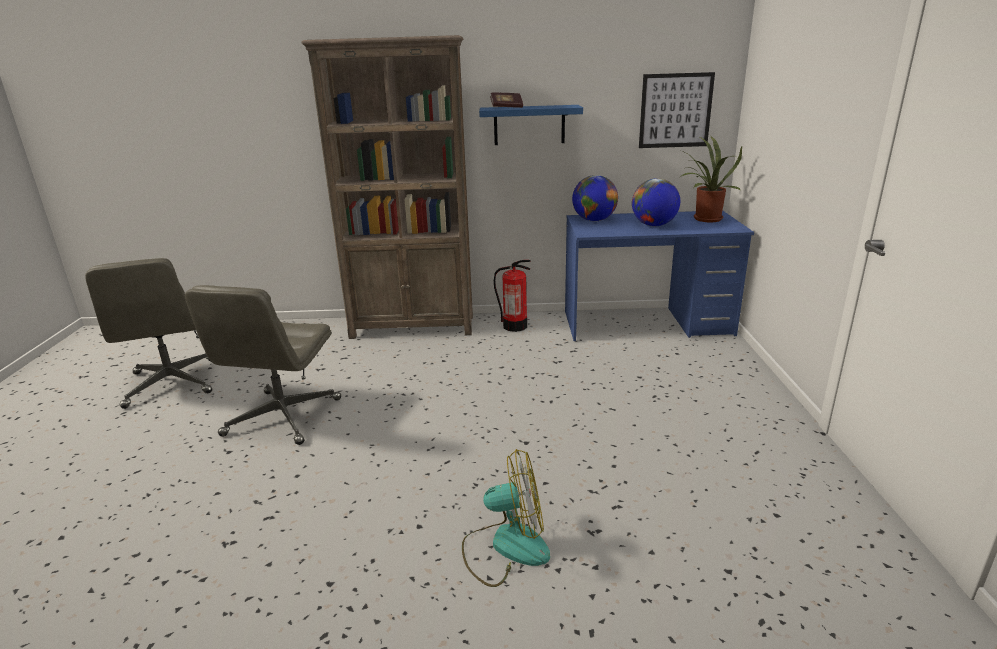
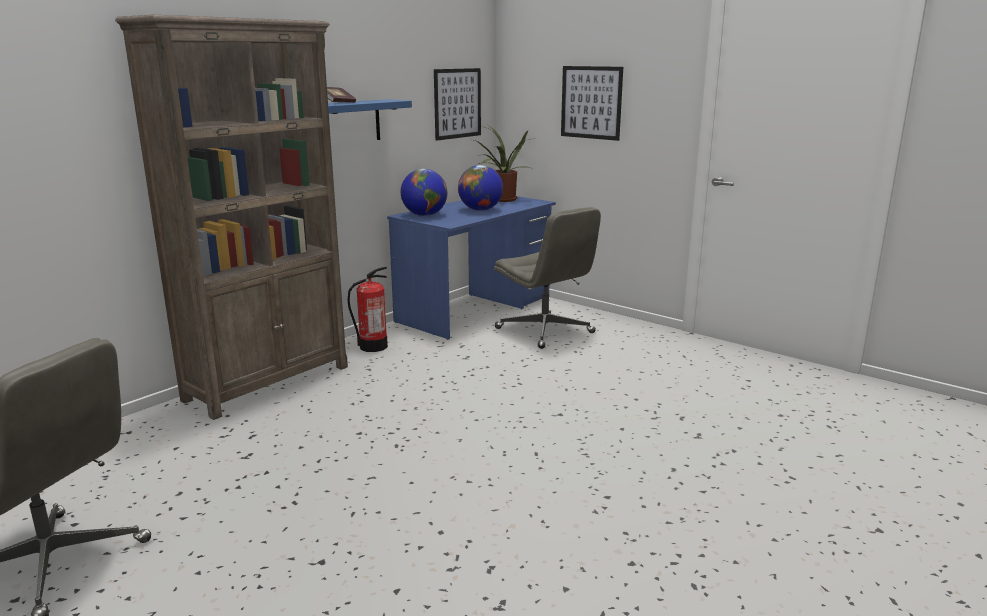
camera: 50 degrees left, 5 degrees down
(282, 418) = (311, 508): grey office chair -> grey office chair (545, 331)
(506, 547) = (676, 472): fan -> none
(796, 118) = (591, 102): none -> picture

